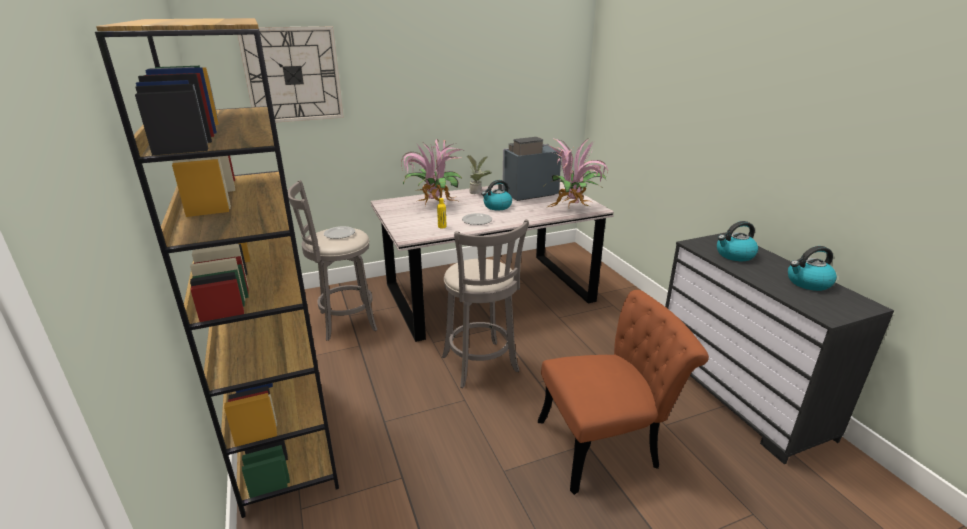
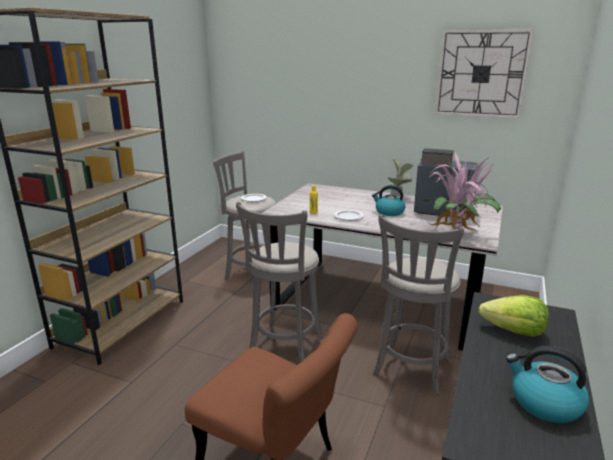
camera: 45 degrees right, 5 degrees down
(293, 75) = (271, 72): wall clock -> wall clock (481, 74)
(433, 205) = (342, 197): potted plant -> none
(584, 332) = (411, 370): none -> grey stool
(734, 255) = (514, 331): kettle -> lettuce

